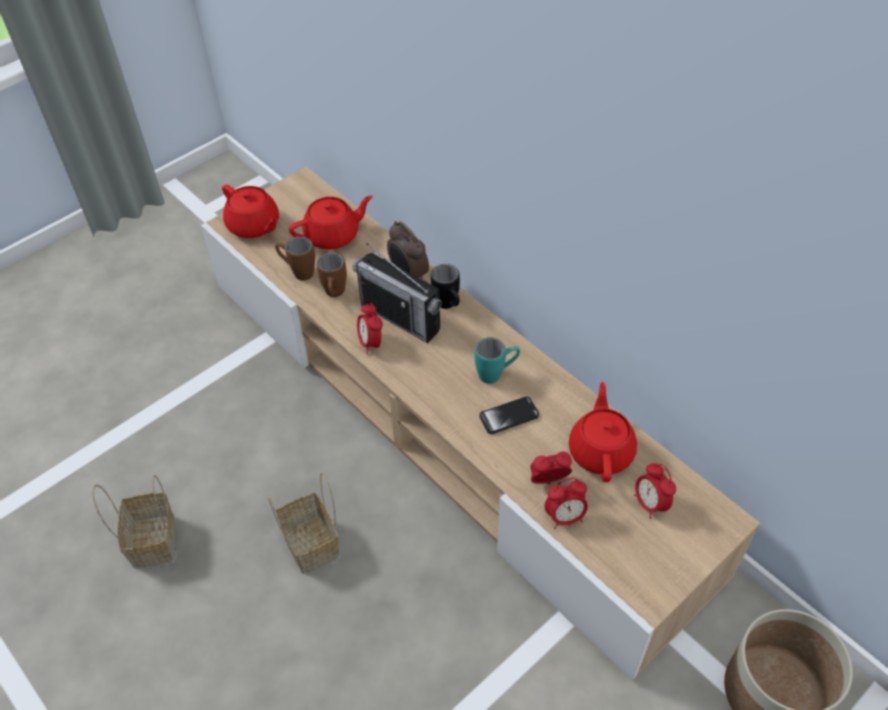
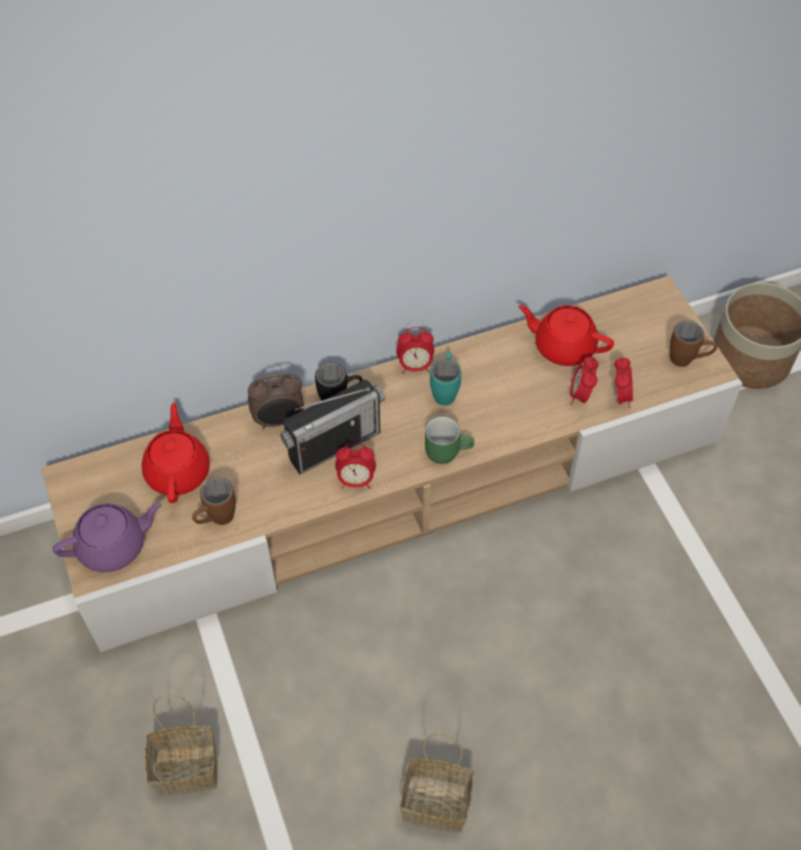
camera: 70 degrees left, 5 degrees up
(254, 226) = (113, 546): red teapot -> purple teapot
(313, 545) = (501, 646): basket -> basket (189, 767)
(334, 295) = (271, 494): brown mug -> brown mug (687, 360)
(432, 395) = (447, 450): none -> green mug
(509, 416) = (498, 398): phone -> none
(650, 504) = (628, 335): alarm clock -> alarm clock (415, 366)

